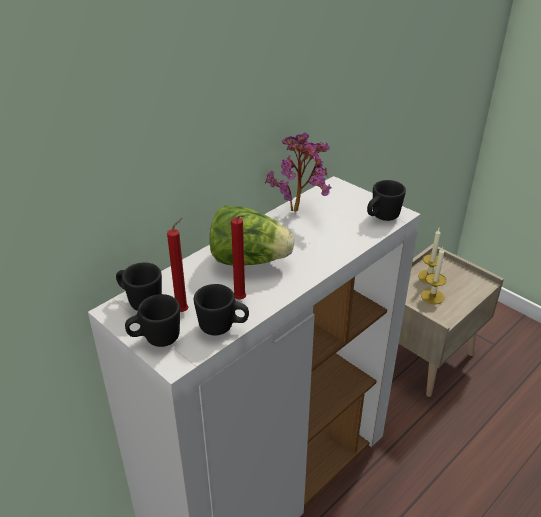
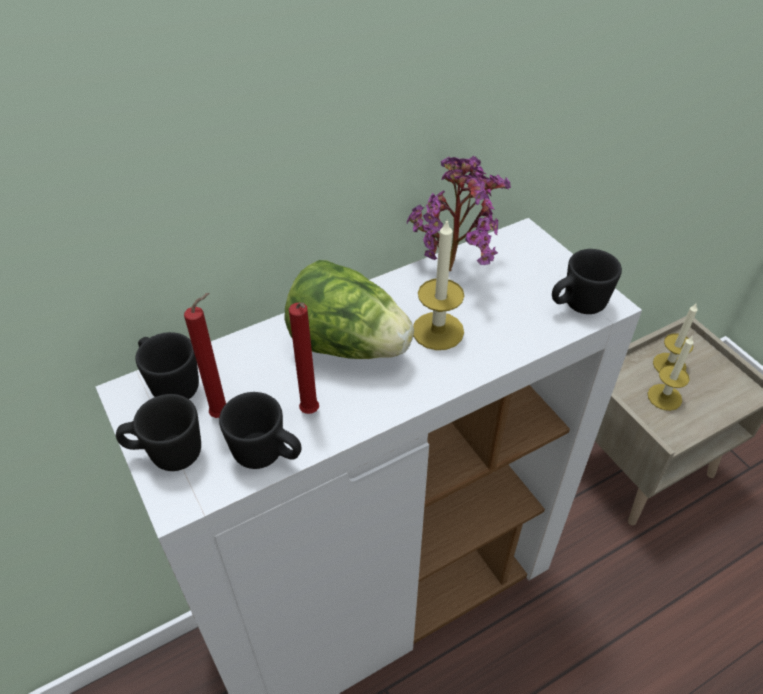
camera: 15 degrees right, 10 degrees up
(302, 244) = (438, 331): none -> candle

